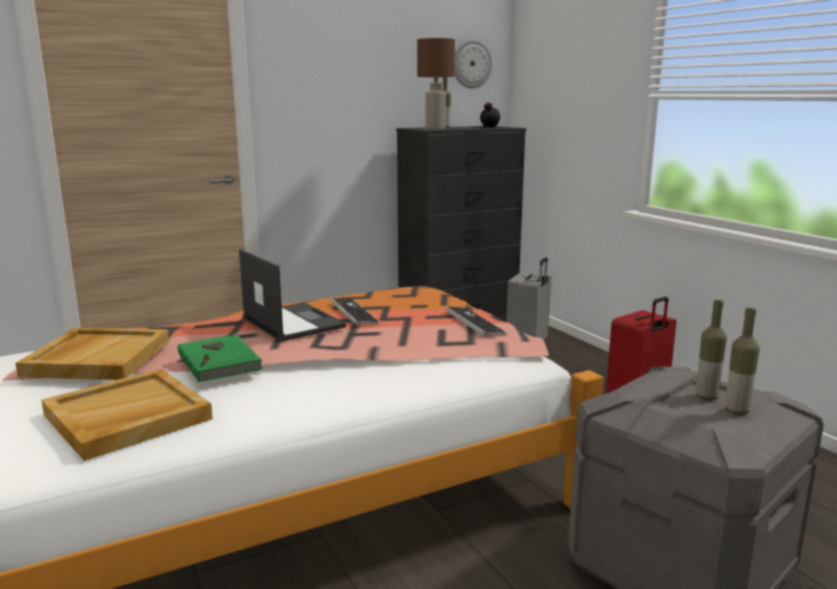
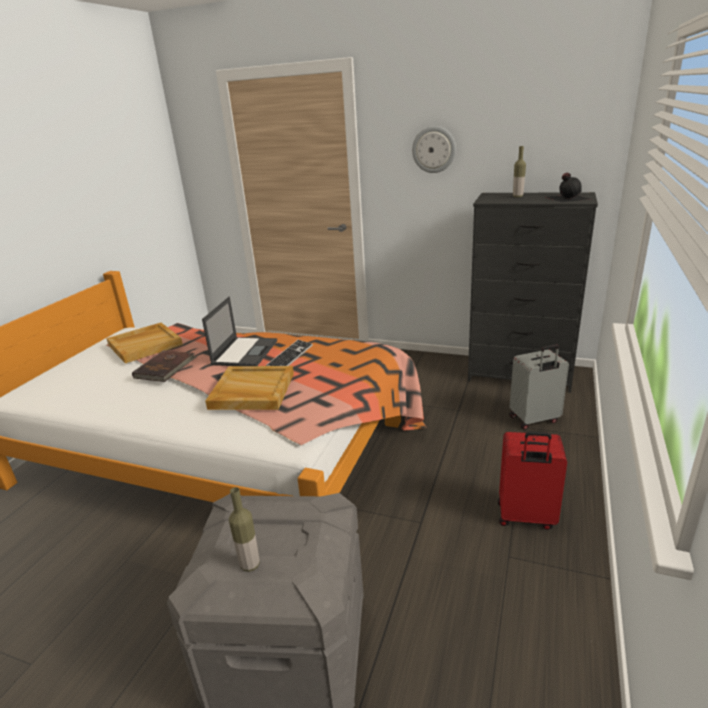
camera: 50 degrees right, 10 degrees up
(127, 418) = (91, 386): beige tray -> beige tray (251, 391)
(220, 361) = (166, 368): green book -> brown book
(436, 129) = (493, 200): brown table lamp -> none
(471, 63) = (577, 126): wall clock -> wall clock (434, 149)
(474, 323) = (327, 394): keyboard -> none
(706, 397) = (278, 541): bottle -> none

